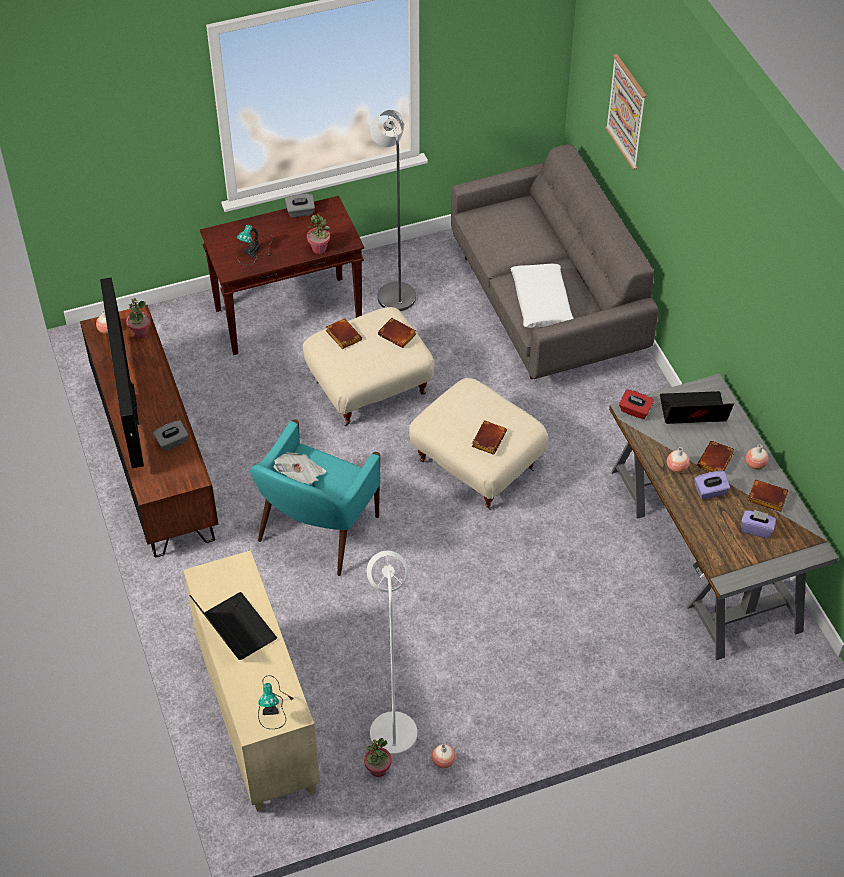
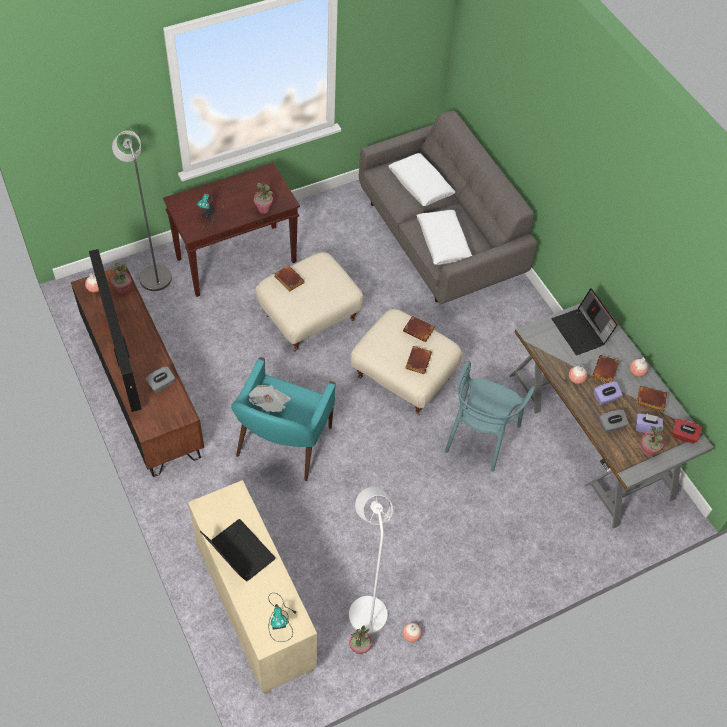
camera: 10 degrees left, 5 degrees up
(300, 212) = (244, 178): grey tissue box -> grey tissue box (611, 426)
(394, 292) = (318, 235): grey floor lamp -> grey floor lamp (153, 273)
(398, 335) = (333, 276): brown book -> brown book (419, 330)
(522, 233) = (420, 185): none -> white pillow
(563, 540) = (480, 436): none -> turquoise chair
(627, 111) = (509, 85): picture -> none
(635, 411) = (536, 333): red tissue box -> red tissue box (683, 436)
(692, 413) = (581, 332): laptop -> laptop turned 105 degrees counterclockwise
(753, 555) = (648, 450): none -> potted plant

